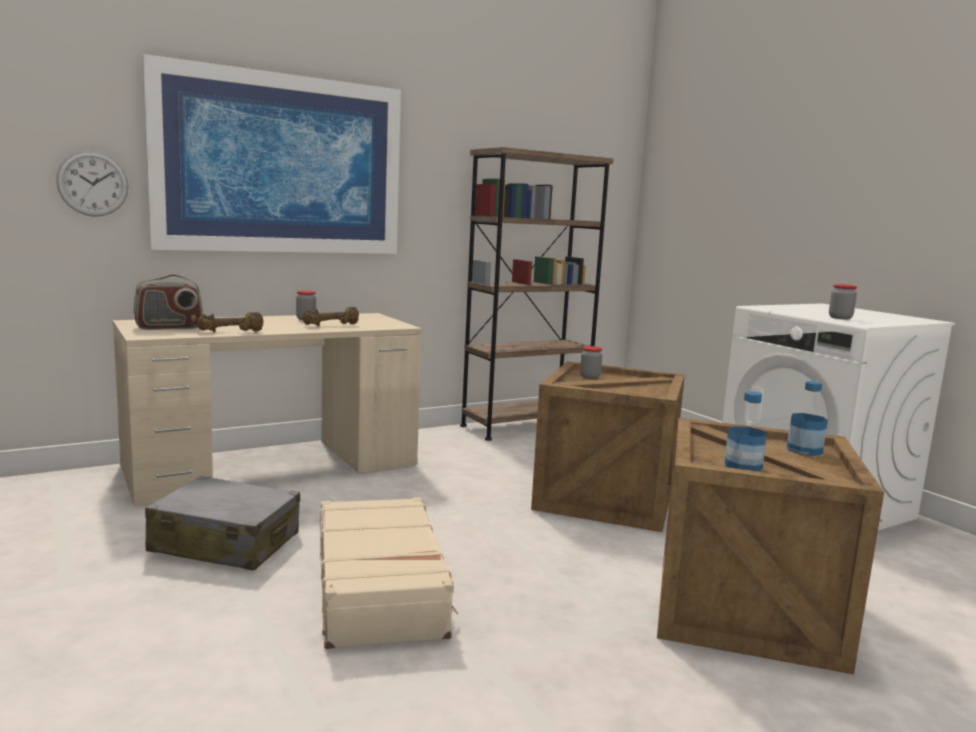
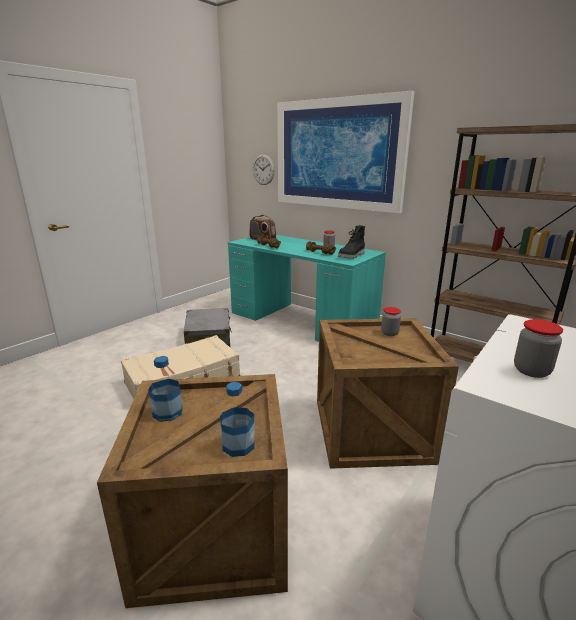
camera: 70 degrees right, 10 degrees up
(274, 465) = (301, 321): beige desk -> turquoise desk
(377, 321) = (352, 256): none -> black boot

